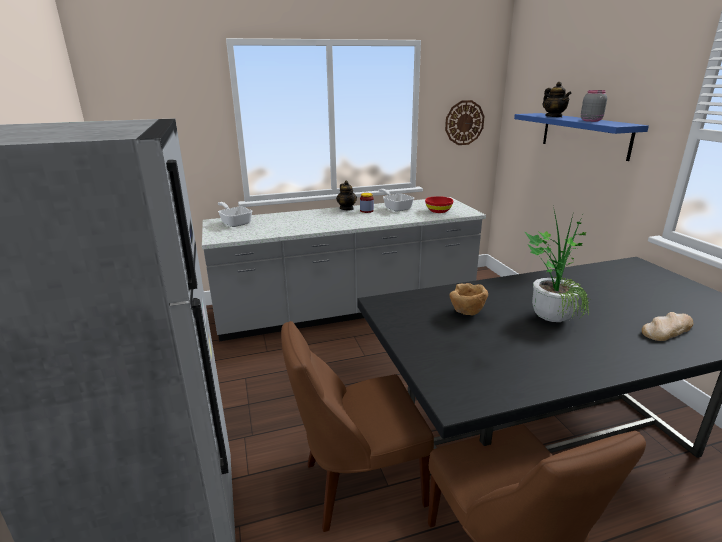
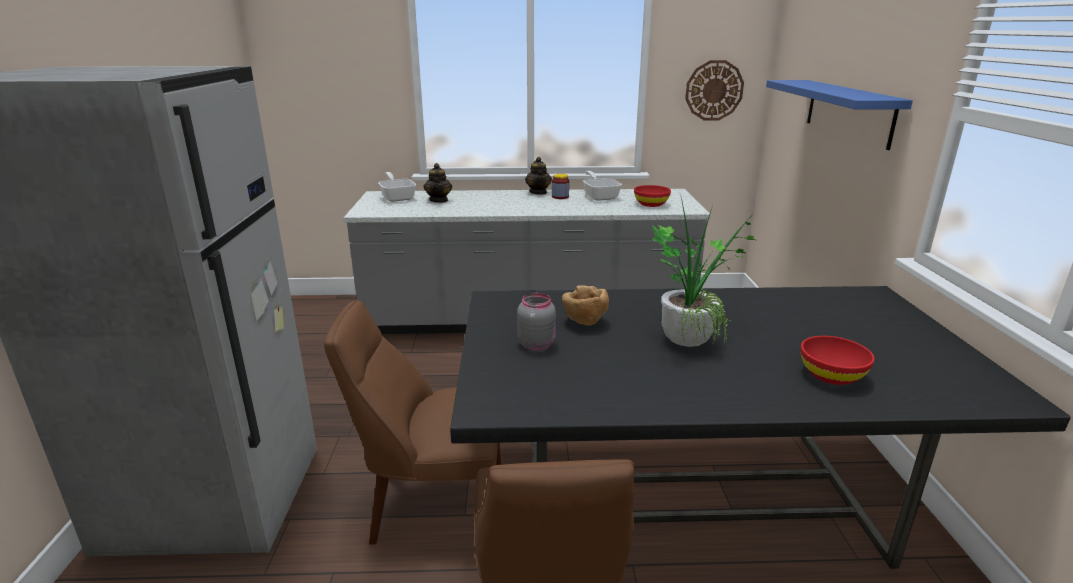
camera: 15 degrees right, 0 degrees up
(554, 117) = (808, 85): teapot -> teapot (439, 200)
(591, 120) = (845, 91): grey jar -> grey jar (537, 344)
(667, 329) = (832, 375): bread -> red bowl

